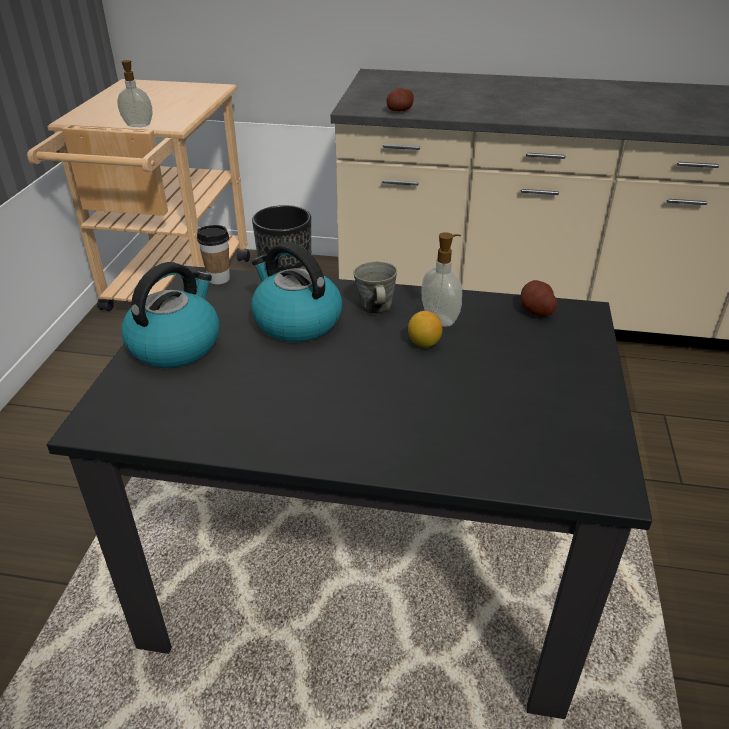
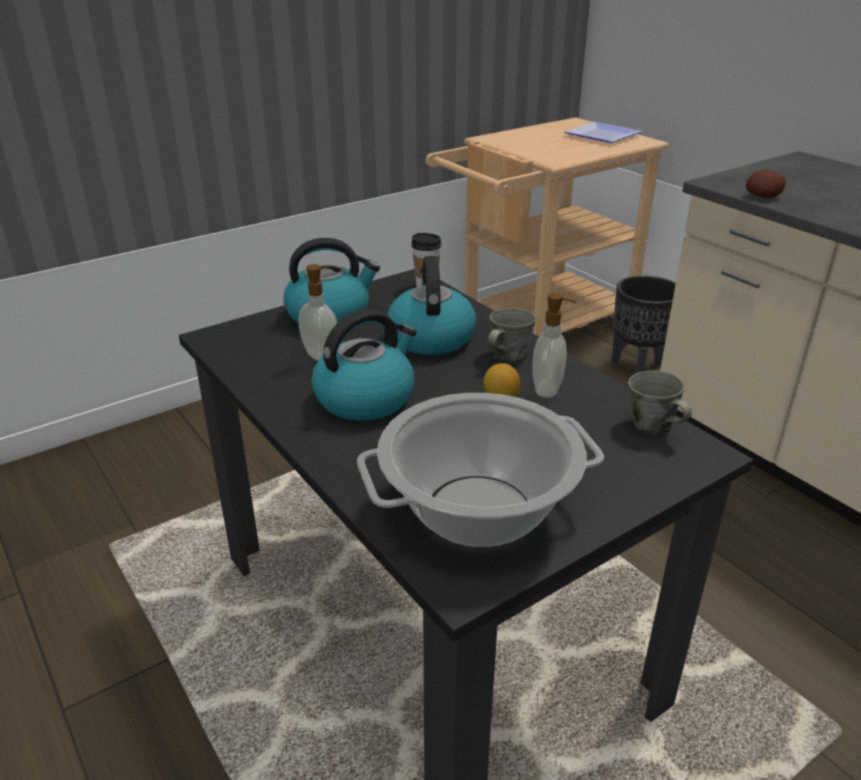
camera: 45 degrees right, 5 degrees down
(139, 125) = (526, 154): soap dispenser -> soap dispenser (322, 356)
(172, 92) = (599, 136): none -> plate
(331, 399) = (366, 398): none -> kettle
(536, 311) = (653, 427): potato -> grey mug
(541, 433) = (478, 512): none -> cooking pot

